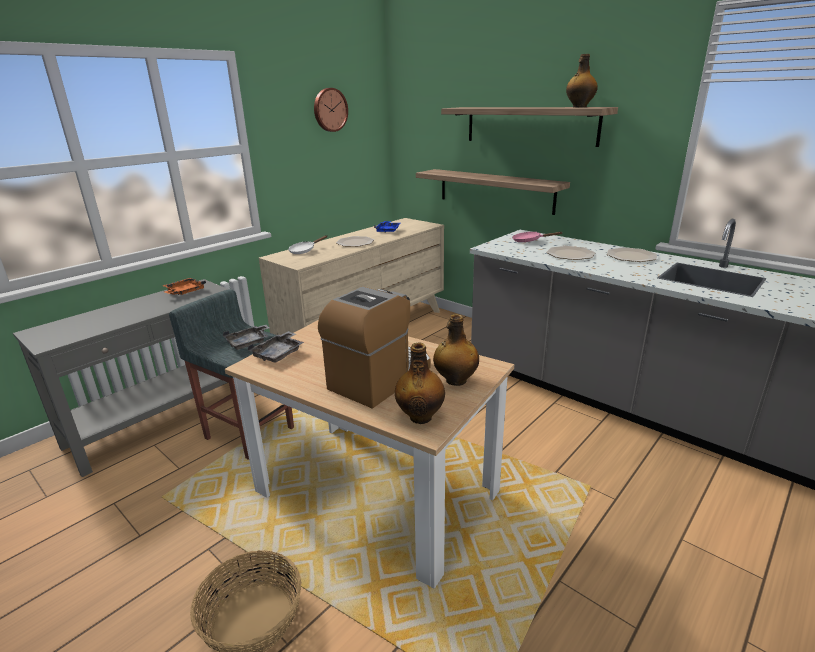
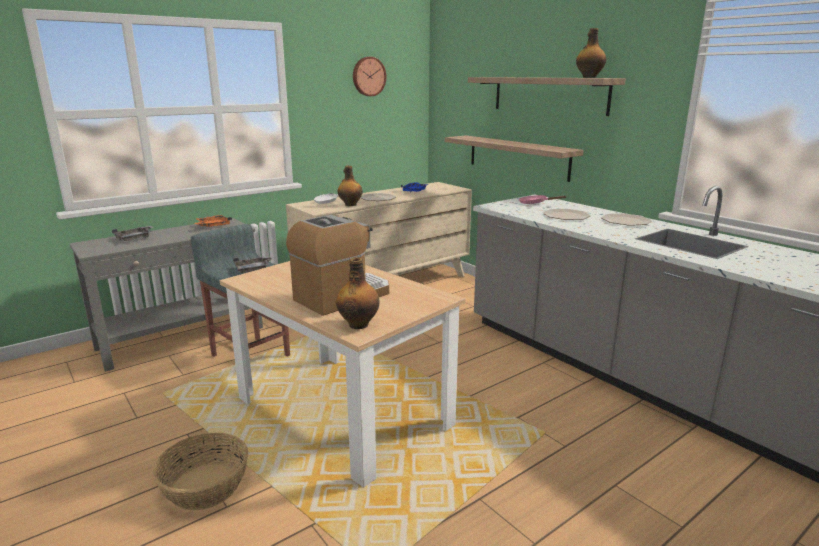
camera: 10 degrees right, 5 degrees down
(279, 354) = (268, 274): grey tray -> grey tray (135, 238)
(455, 380) = (404, 304): bottle -> bottle (350, 205)

